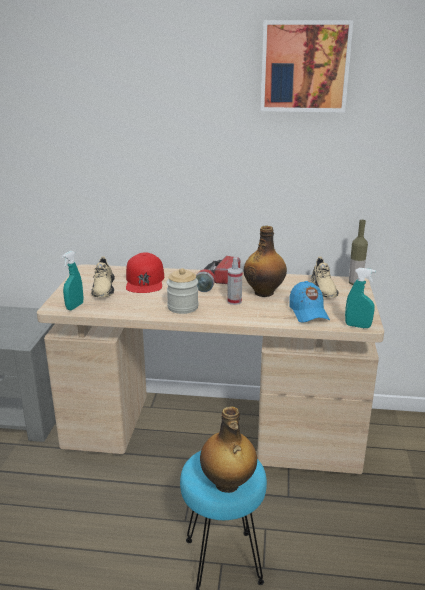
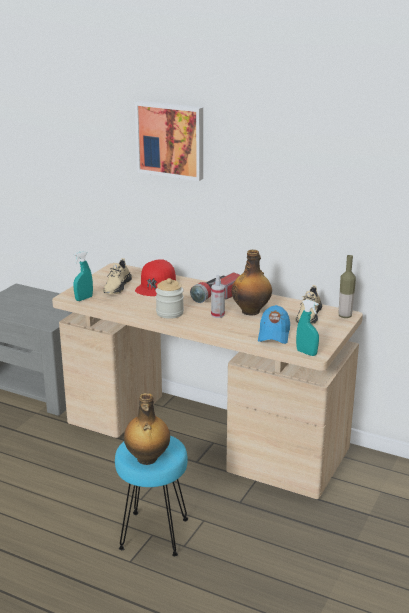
camera: 20 degrees right, 0 degrees up
(305, 66) = (306, 107): picture -> picture (171, 139)

